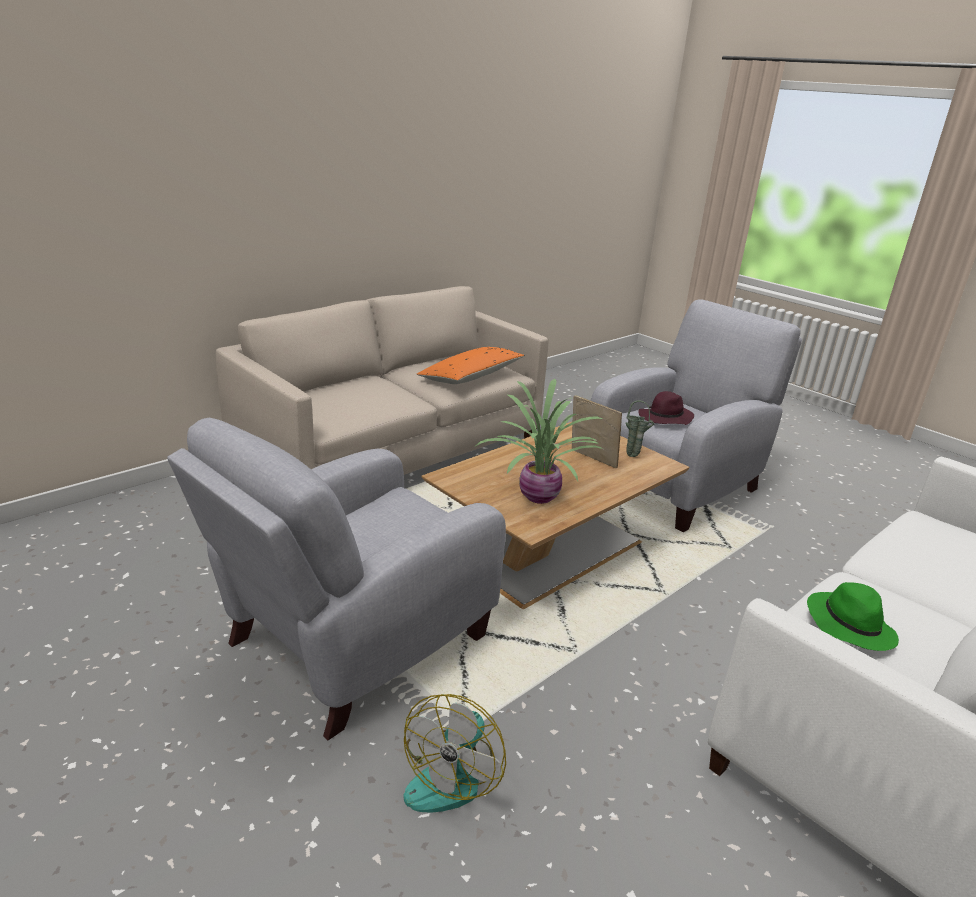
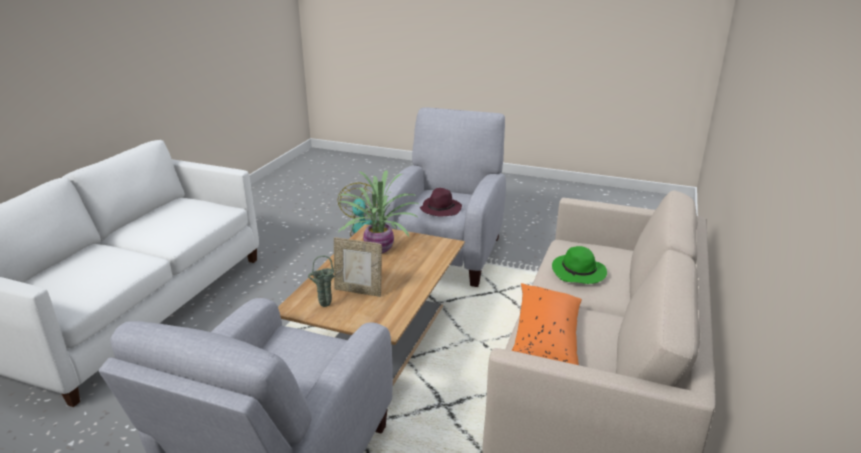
camera: 155 degrees right, 0 degrees up
(664, 419) = (301, 354): purple hat -> purple hat (440, 209)
(848, 624) = (189, 218): green hat -> green hat (579, 273)

